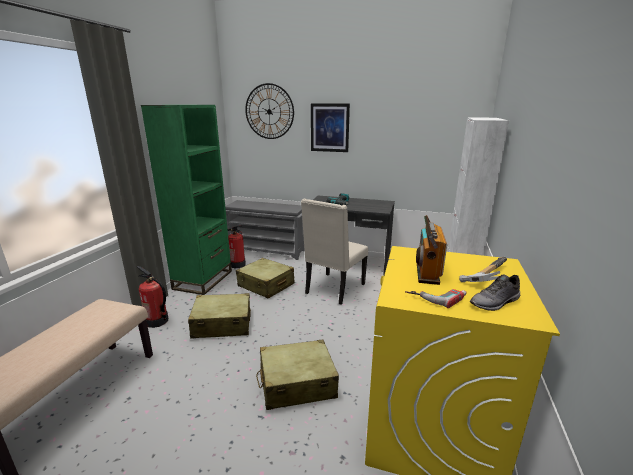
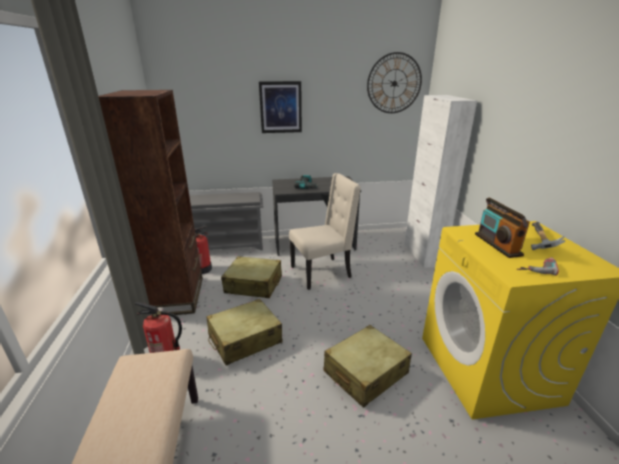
camera: 25 degrees left, 5 degrees up
(203, 280) = (178, 296): green bookcase -> brown bookcase
(269, 111) = (208, 91): wall clock -> wall clock (394, 83)
(334, 289) = (322, 272): beige chair -> beige chair turned 120 degrees counterclockwise
(495, 302) = (573, 262): grey shoe -> none

